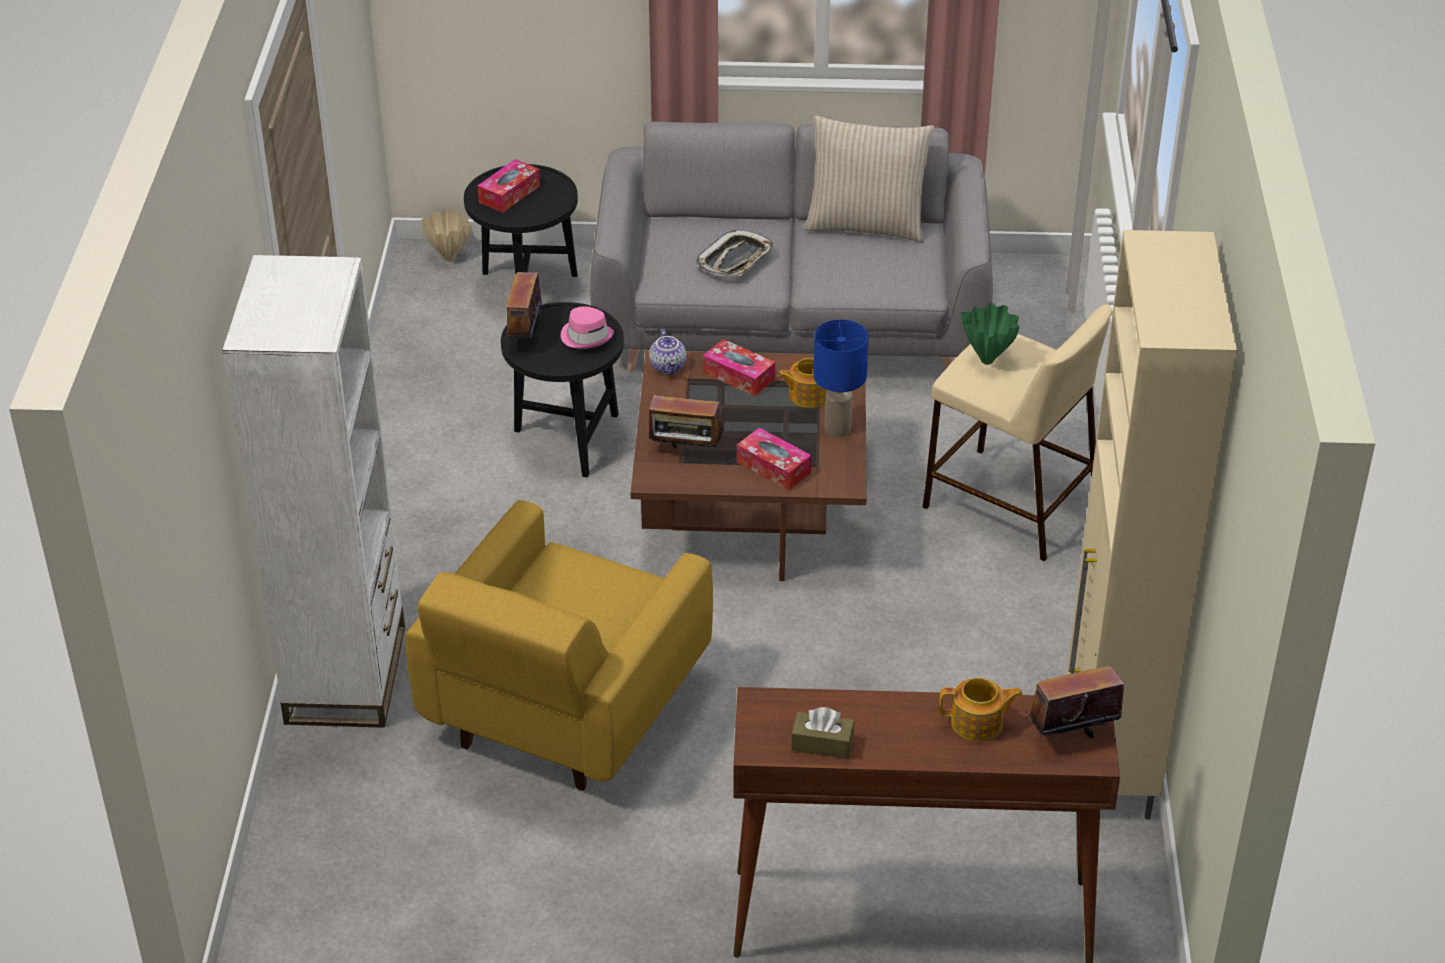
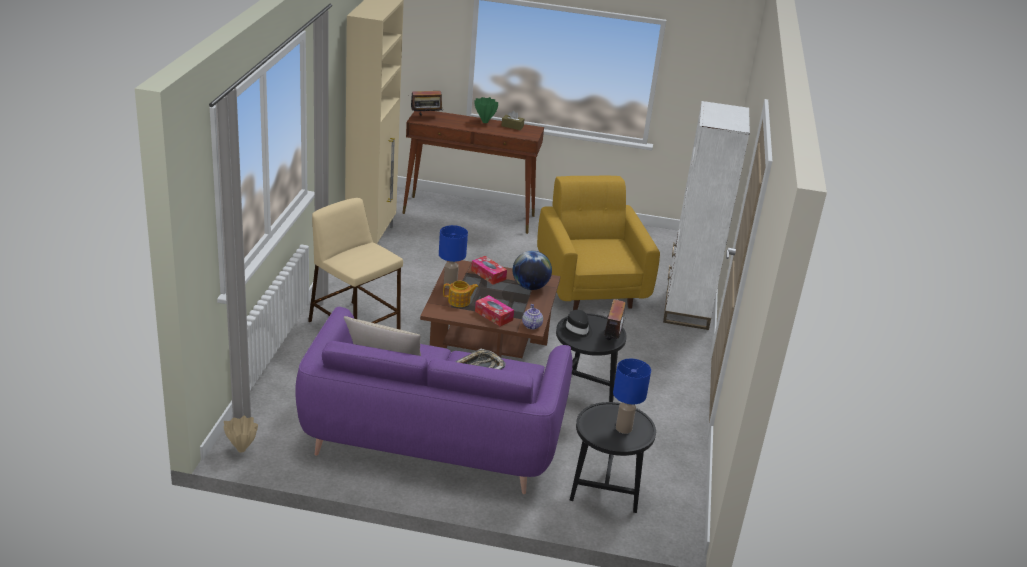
camera: 175 degrees left, 10 degrees down
(448, 257) = (663, 529): beige vase -> beige vase (242, 450)
(509, 194) = (623, 429): tissue box -> blue table lamp
(563, 709) = (590, 285): yellow armchair -> yellow armchair turned 45 degrees counterclockwise
(586, 336) = (577, 330): pink hat -> black hat
(686, 452) = (530, 287): radio -> globe
(790, 326) = (433, 438): grey sofa -> purple sofa
(978, 723) = (456, 123): teapot -> none
(988, 361) = (370, 258): green vase -> green vase (484, 122)

